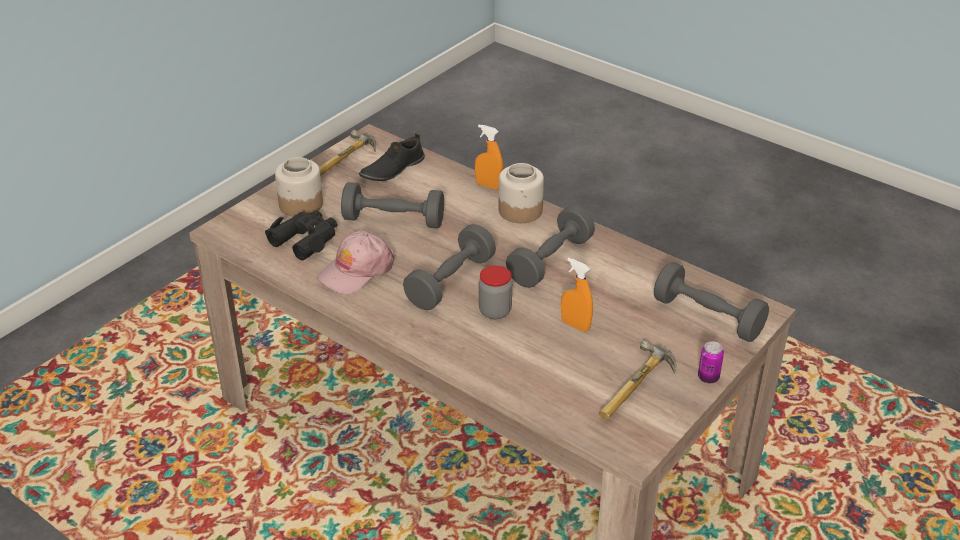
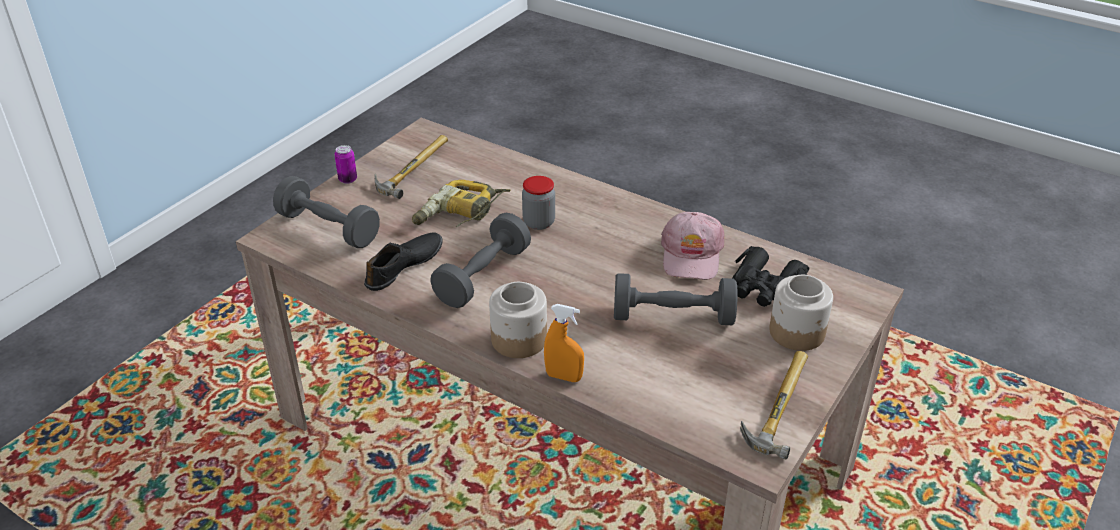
camera: 175 degrees right, 0 degrees up
(356, 270) = (691, 254): pink cap -> pink cap turned 150 degrees clockwise
(392, 169) = (703, 397): black shoe -> black shoe (404, 266)
(450, 282) = (588, 248): grey dumbbell -> none
(575, 325) = (460, 214): orange spray bottle -> power drill

